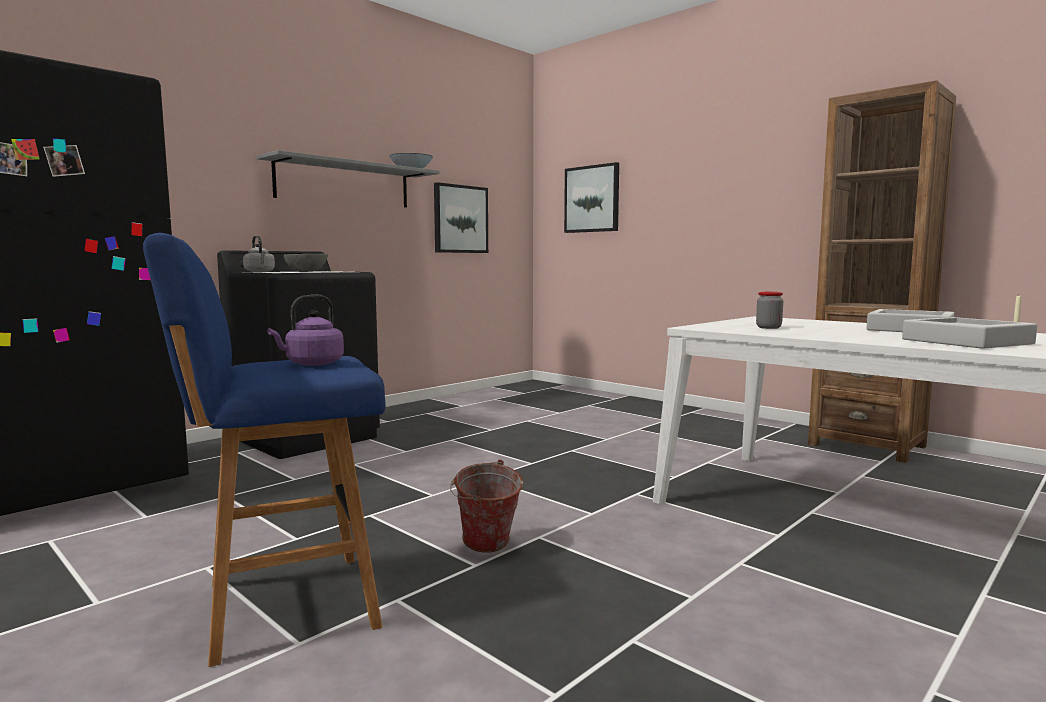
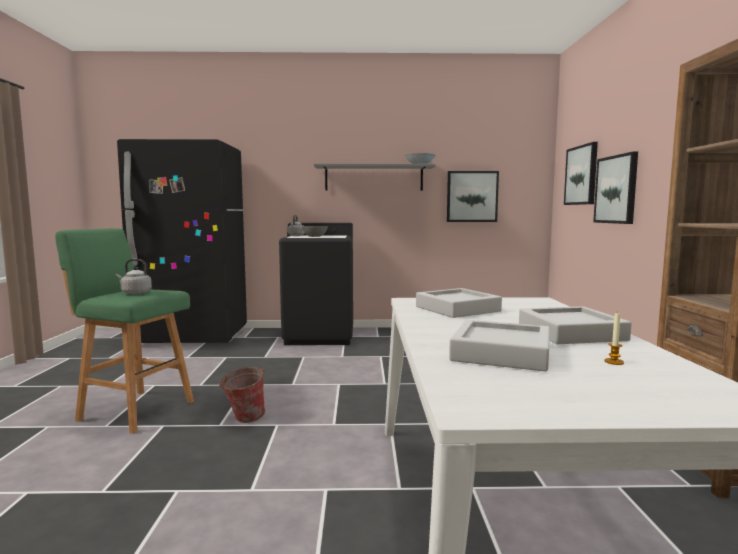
camera: 45 degrees right, 0 degrees up
(283, 606) = (134, 410): blue stool -> green stool
(312, 364) = (135, 293): purple kettle -> grey kettle
(657, 214) = (616, 189): none -> picture
(768, 327) = (457, 309): jar -> grey tray

